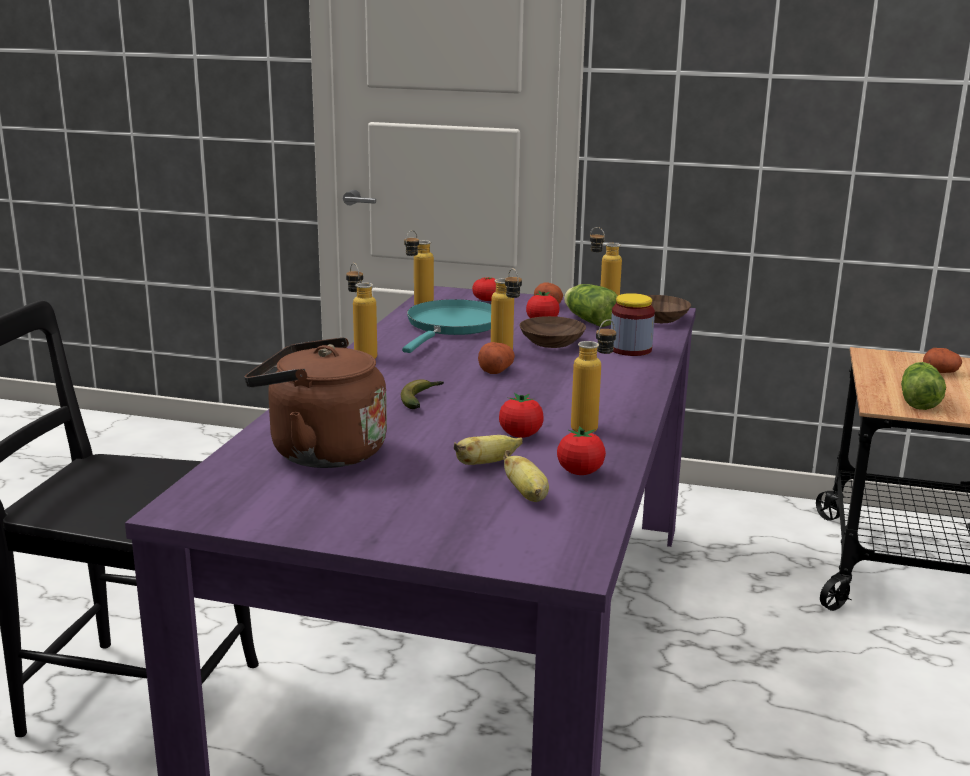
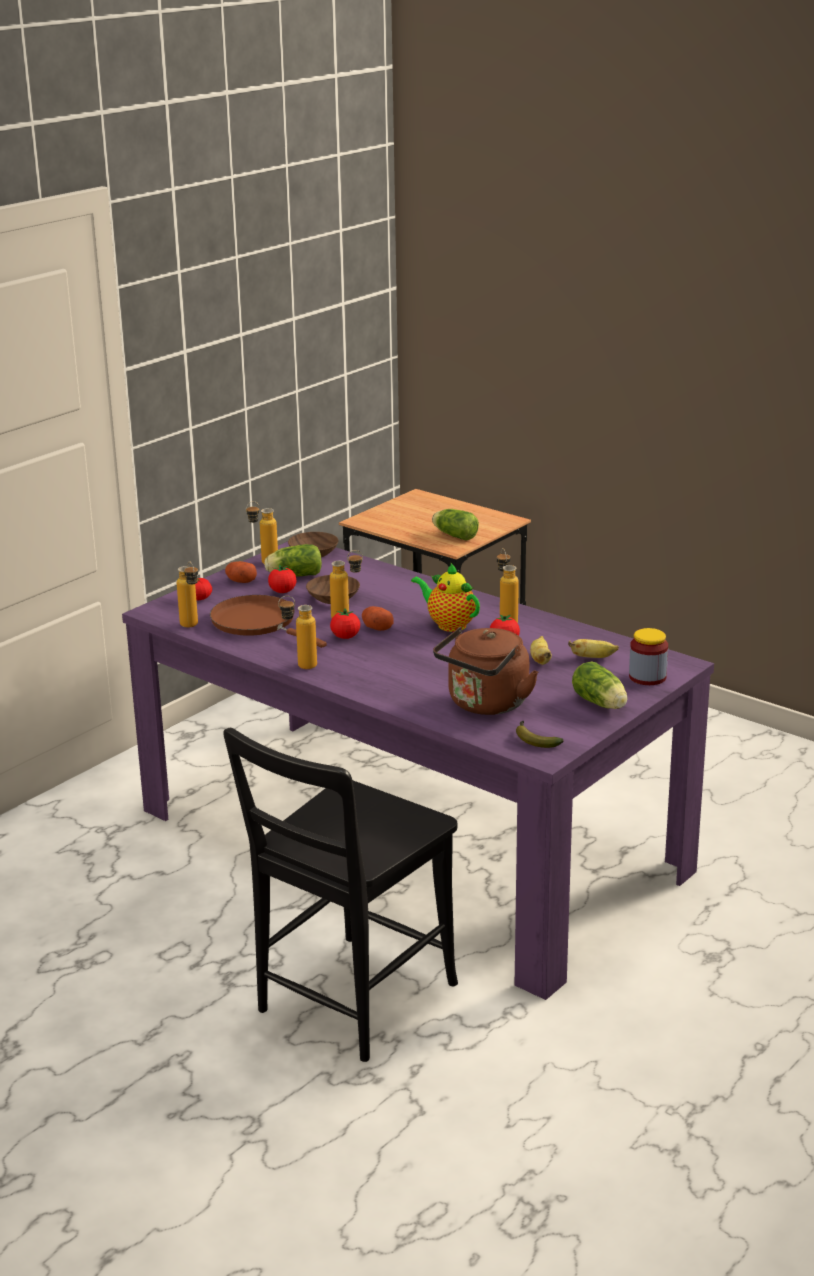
camera: 65 degrees left, 5 degrees up
(371, 523) = (601, 704): none -> lettuce
(421, 399) = (415, 660): banana -> banana (534, 739)
(452, 326) = (258, 623): turquoise frying pan -> brown frying pan
(542, 400) = (448, 624): none -> teapot
(580, 472) = (572, 638): tomato -> tomato (345, 637)
(630, 349) = (373, 577): jar -> jar (647, 677)
(940, 372) = (413, 513): potato -> none

